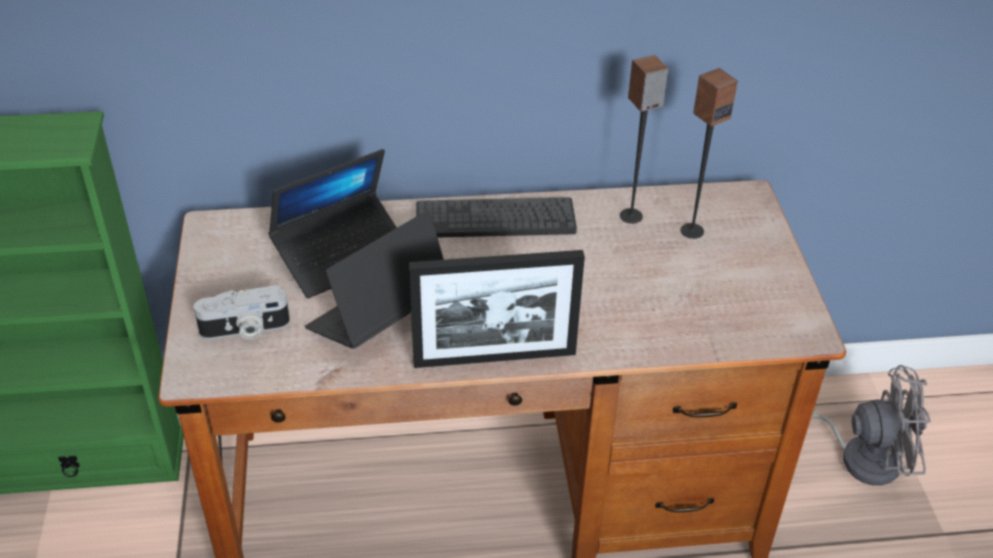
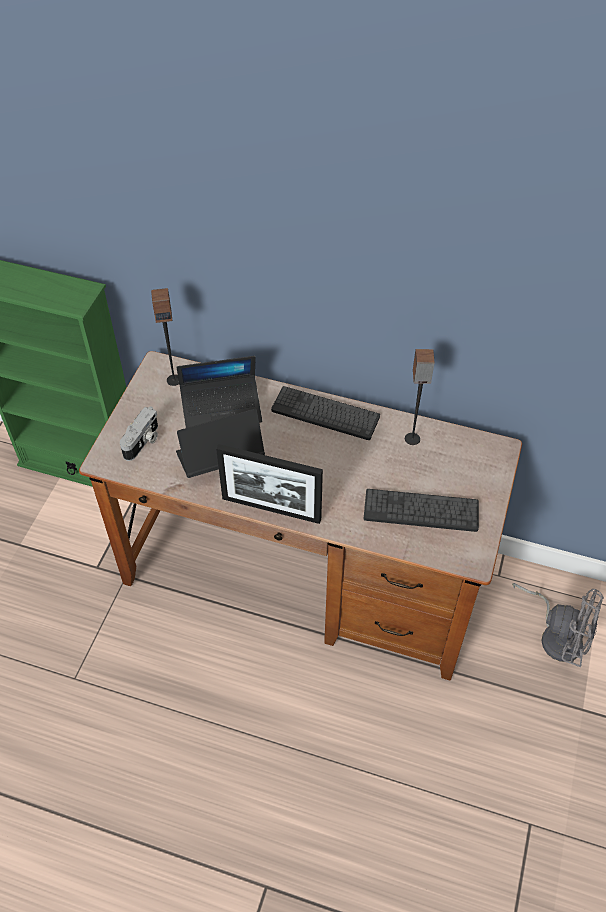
camera: 25 degrees right, 10 degrees up
(245, 330) = (143, 442): camera -> camera turned 75 degrees counterclockwise
(691, 230) = (445, 462): speaker -> speaker (174, 380)
(700, 296) = (421, 511): none -> keyboard

